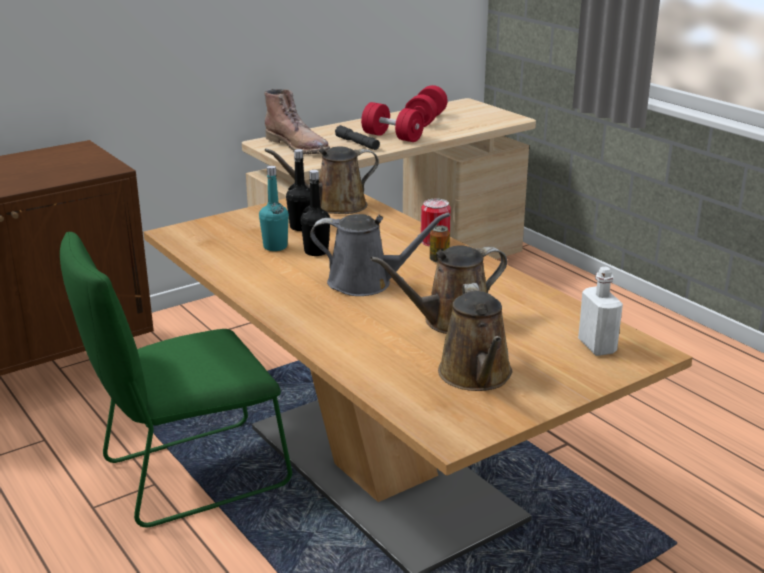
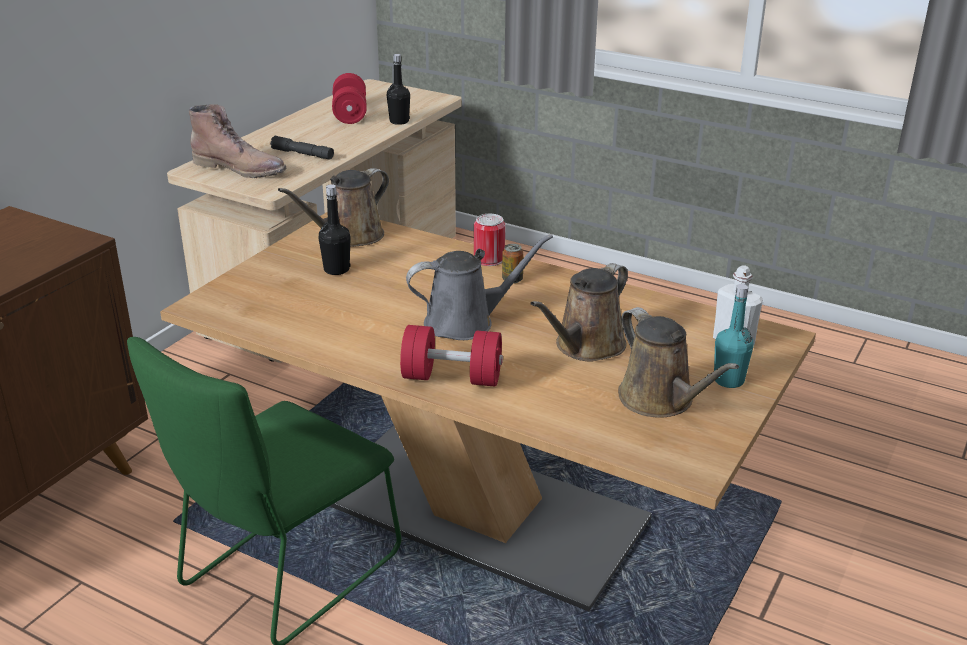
camera: 25 degrees left, 5 degrees up
(275, 247) = (331, 299): turquoise bottle -> turquoise bottle (728, 380)
(316, 252) = (381, 296): black bottle -> black bottle (399, 121)
(392, 137) = (333, 140): red dumbbell -> red dumbbell (452, 378)

